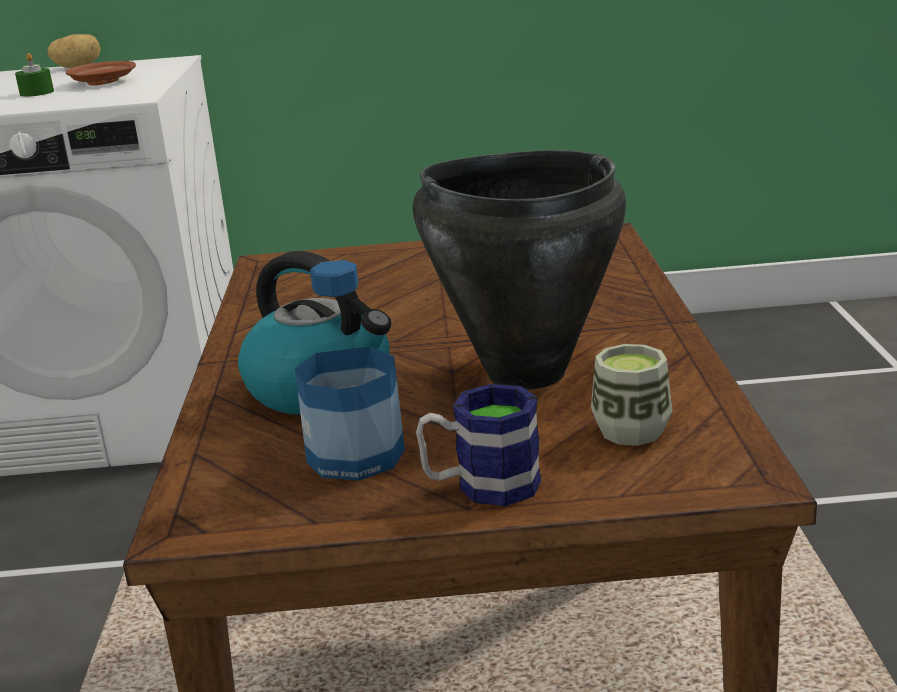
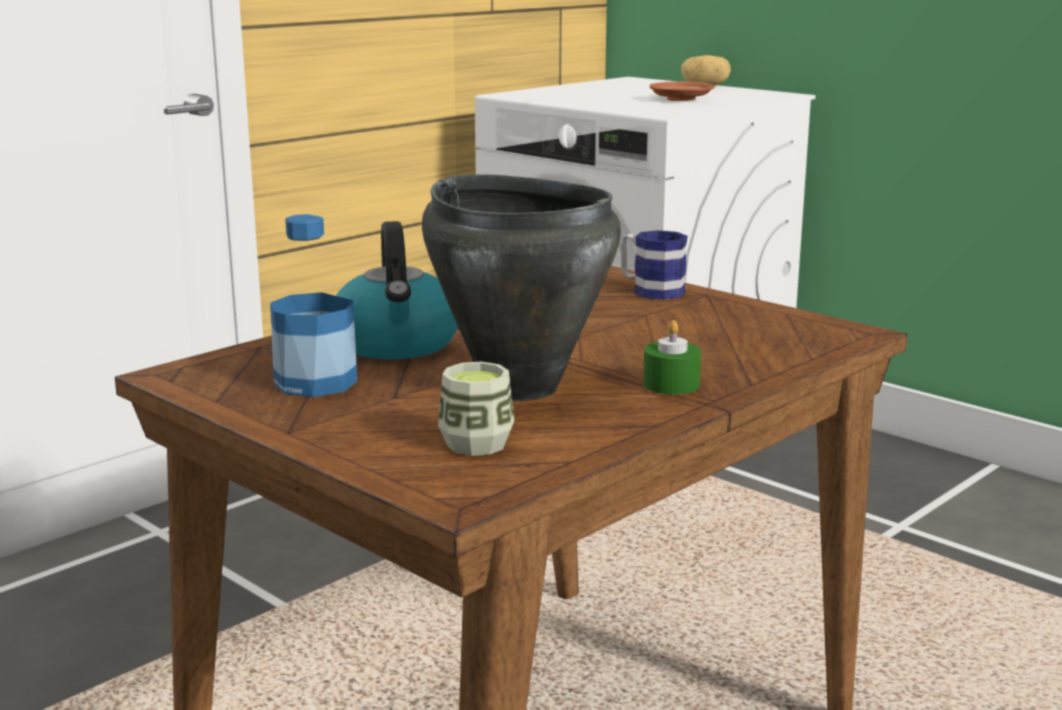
camera: 45 degrees right, 5 degrees down
(37, 93) = (621, 97): green candle -> green candle (671, 384)
(481, 486) = (323, 426): mug -> mug (650, 290)

